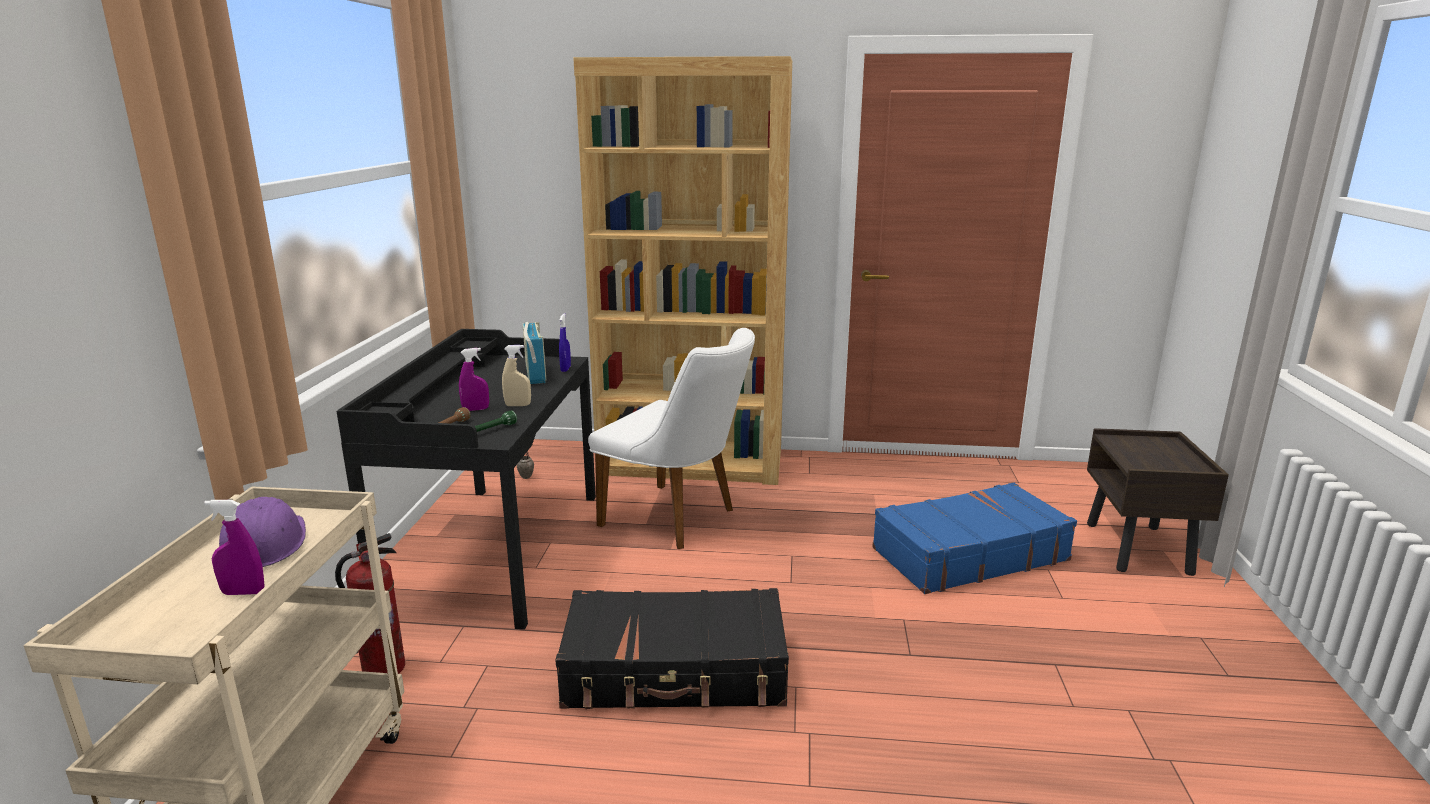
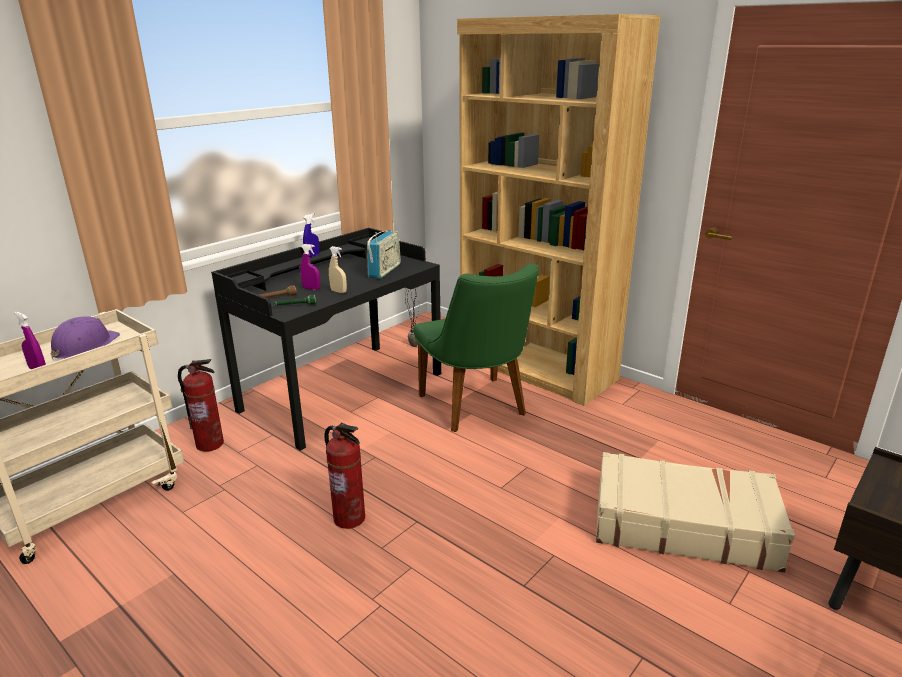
camera: 35 degrees right, 5 degrees up
(565, 369) = (409, 271): blue spray bottle -> blue spray bottle (312, 256)
(675, 671) = (350, 518): black suitcase -> fire extinguisher
(678, 519) = (477, 409): white chair -> green chair
(968, 554) = (682, 525): blue suitcase -> beige suitcase

